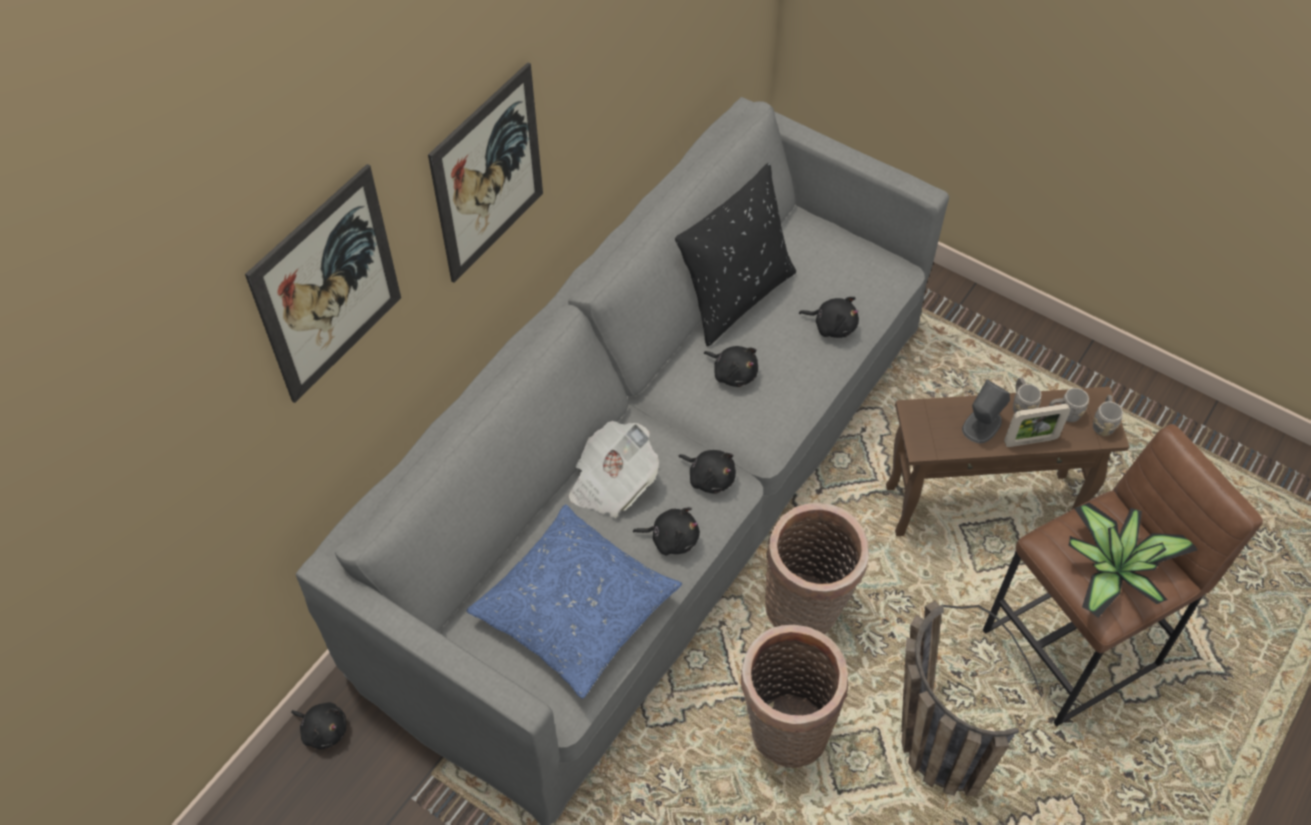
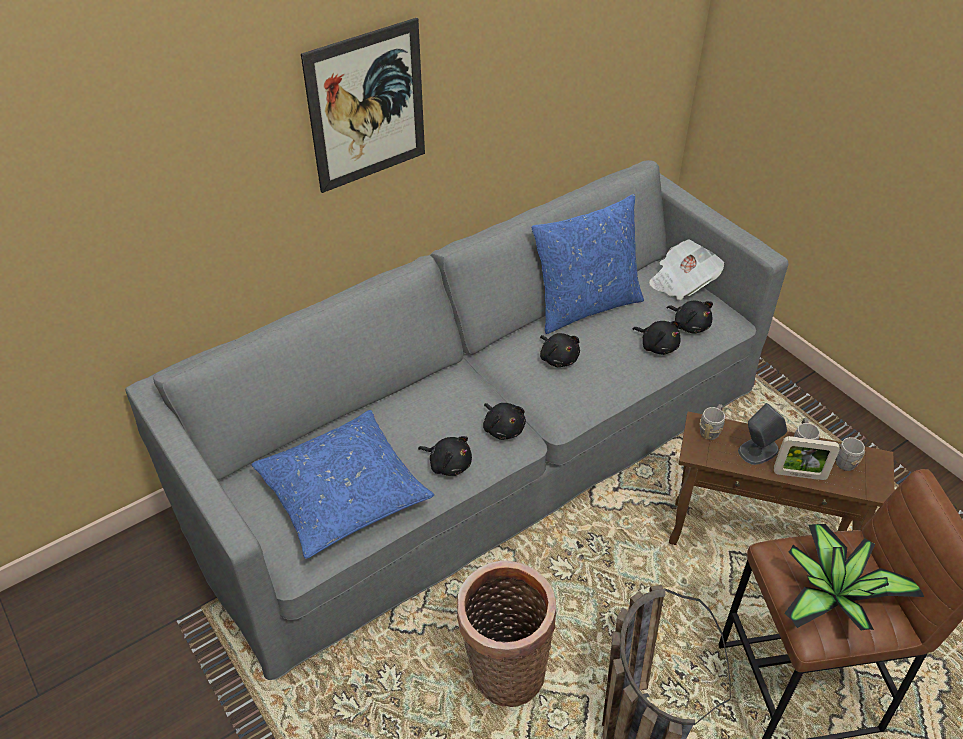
camera: 20 degrees right, 10 degrees down
(323, 729) = (141, 547): black plush toy -> black plush toy (690, 325)
(328, 286) = (182, 129): picture -> none
(611, 482) = (420, 409): newspaper -> newspaper (683, 282)
(735, 296) = (585, 305): black pillow -> blue pillow
(806, 609) = (566, 578): basket -> none
(1103, 423) = (875, 479): grey mug -> grey mug (711, 429)

